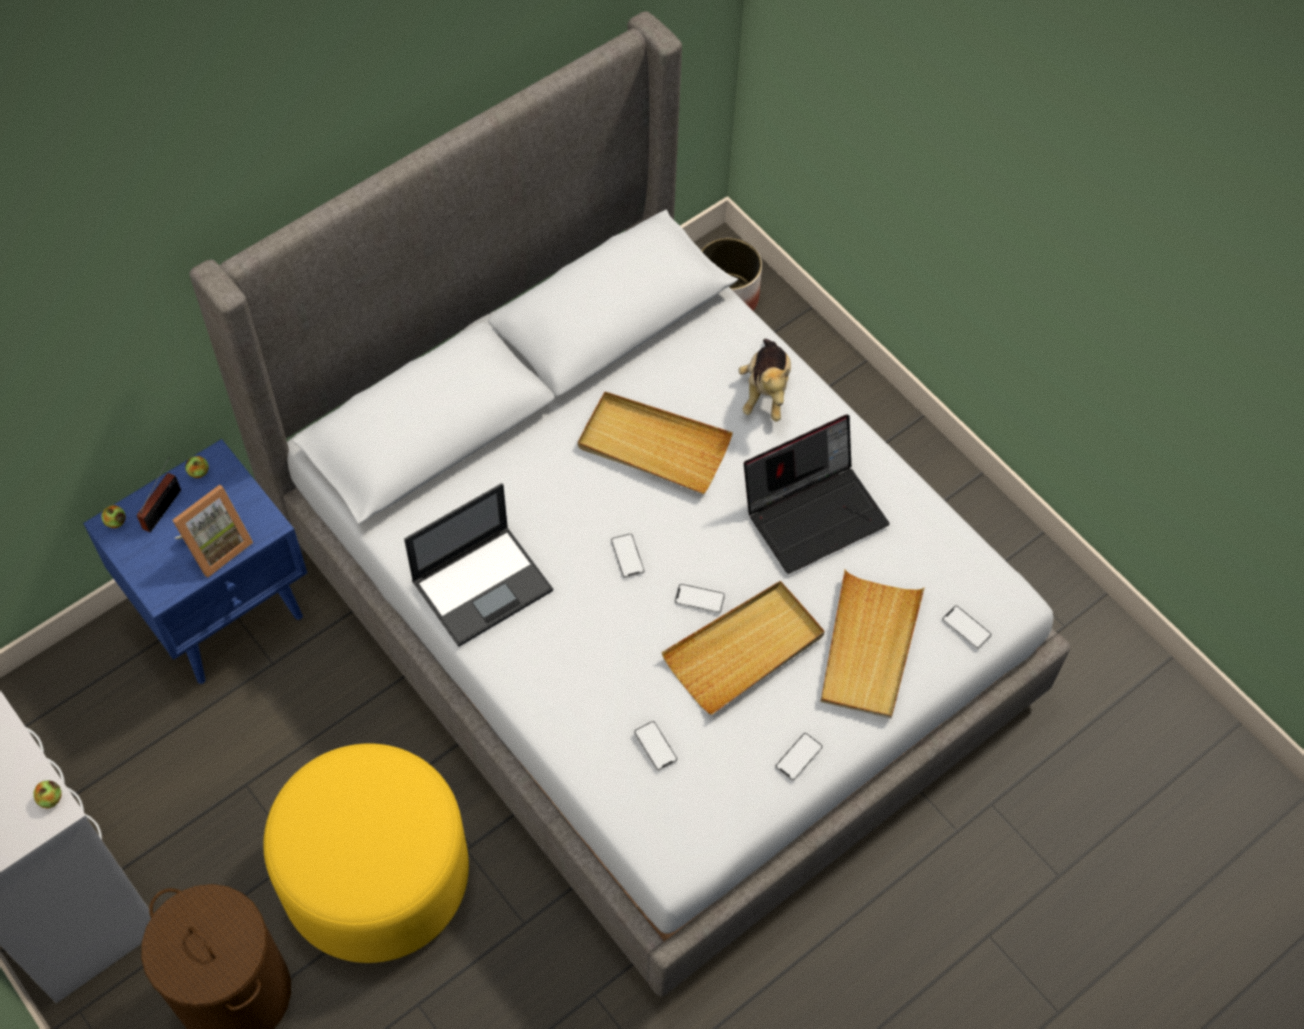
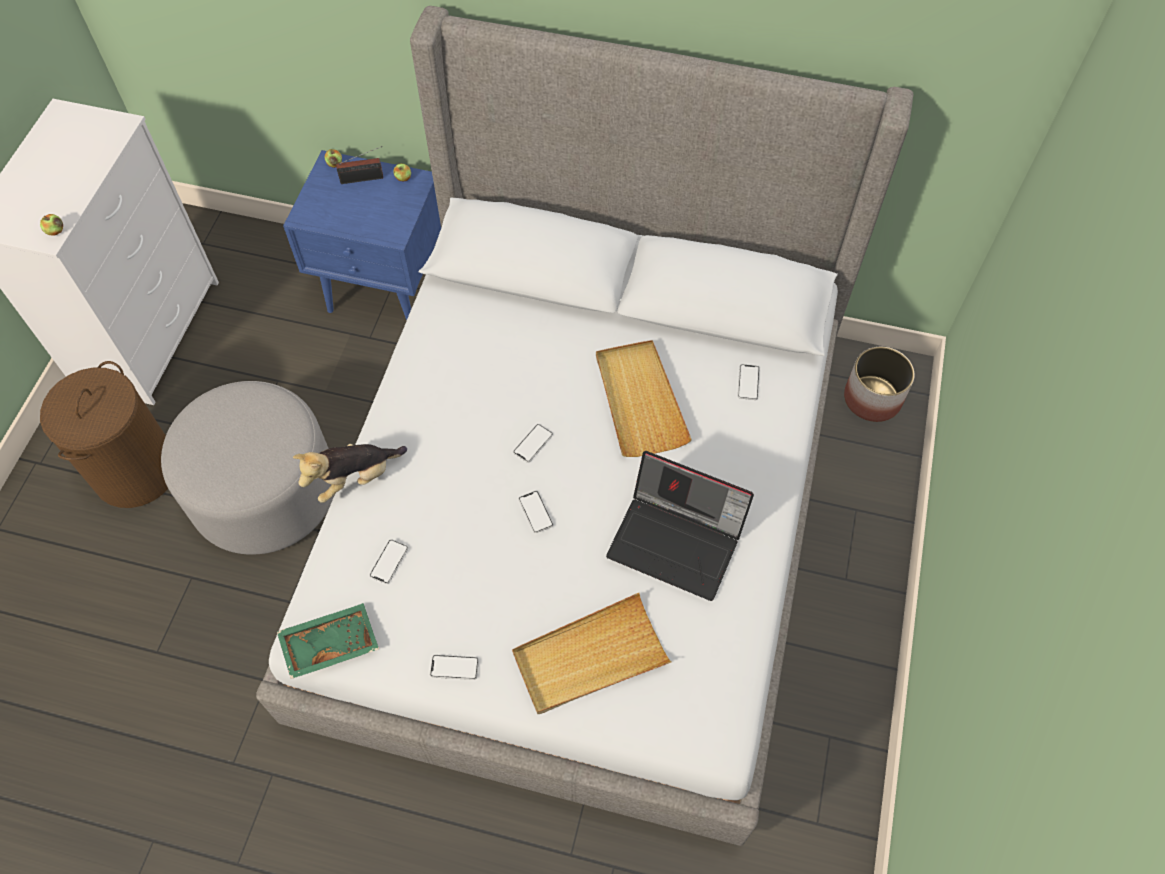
camera: 55 degrees right, 0 degrees up
(215, 546) = (357, 220): picture frame -> none
(376, 875) = (265, 492): yellow ottoman -> grey ottoman
(483, 584) = (439, 374): laptop -> none
(697, 844) = (330, 643): none -> green tray
(744, 649) = (516, 569): beige tray -> none
(765, 391) = (753, 441): plush toy -> plush toy (355, 478)
(966, 627) = (668, 720): phone -> phone (748, 382)

